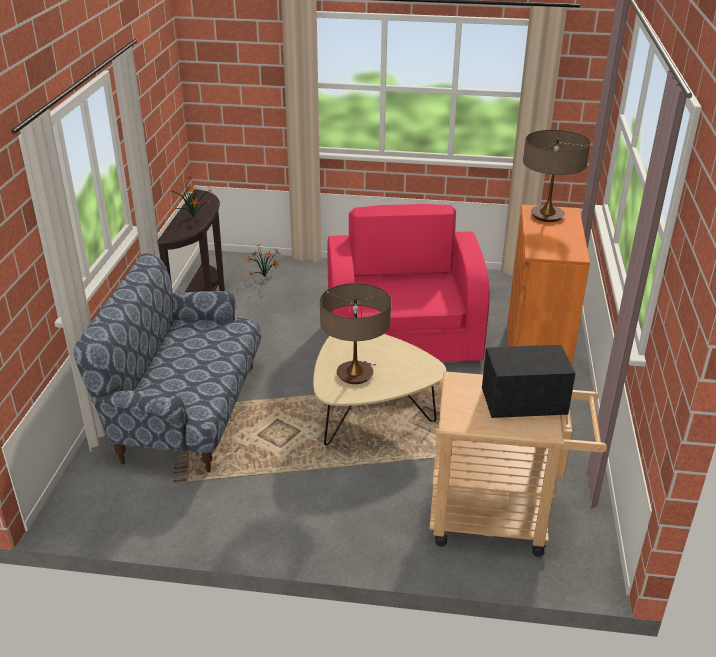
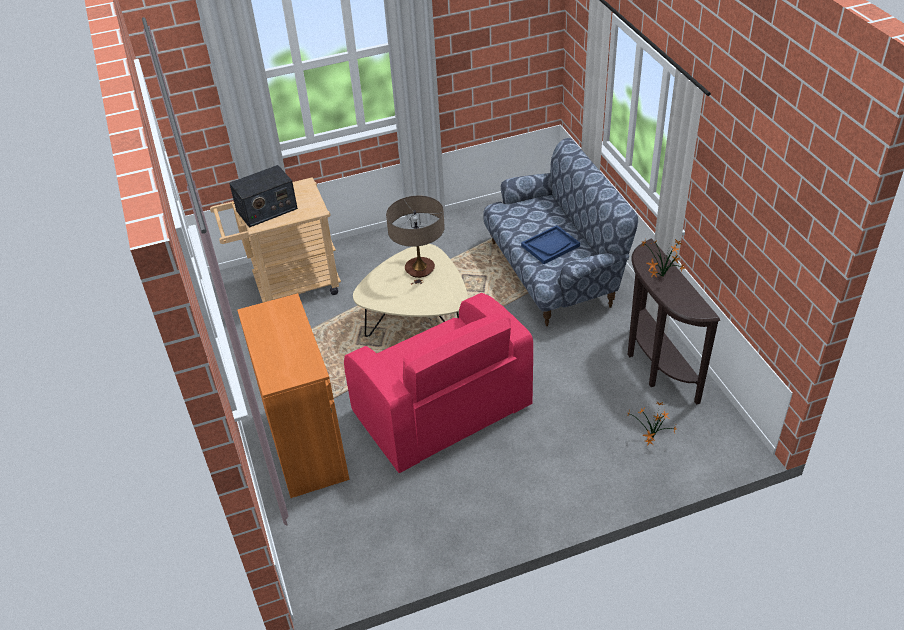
camera: 155 degrees right, 10 degrees up
(201, 349) = (550, 246): none -> blue tray
(547, 216) = (294, 364): table lamp -> none

